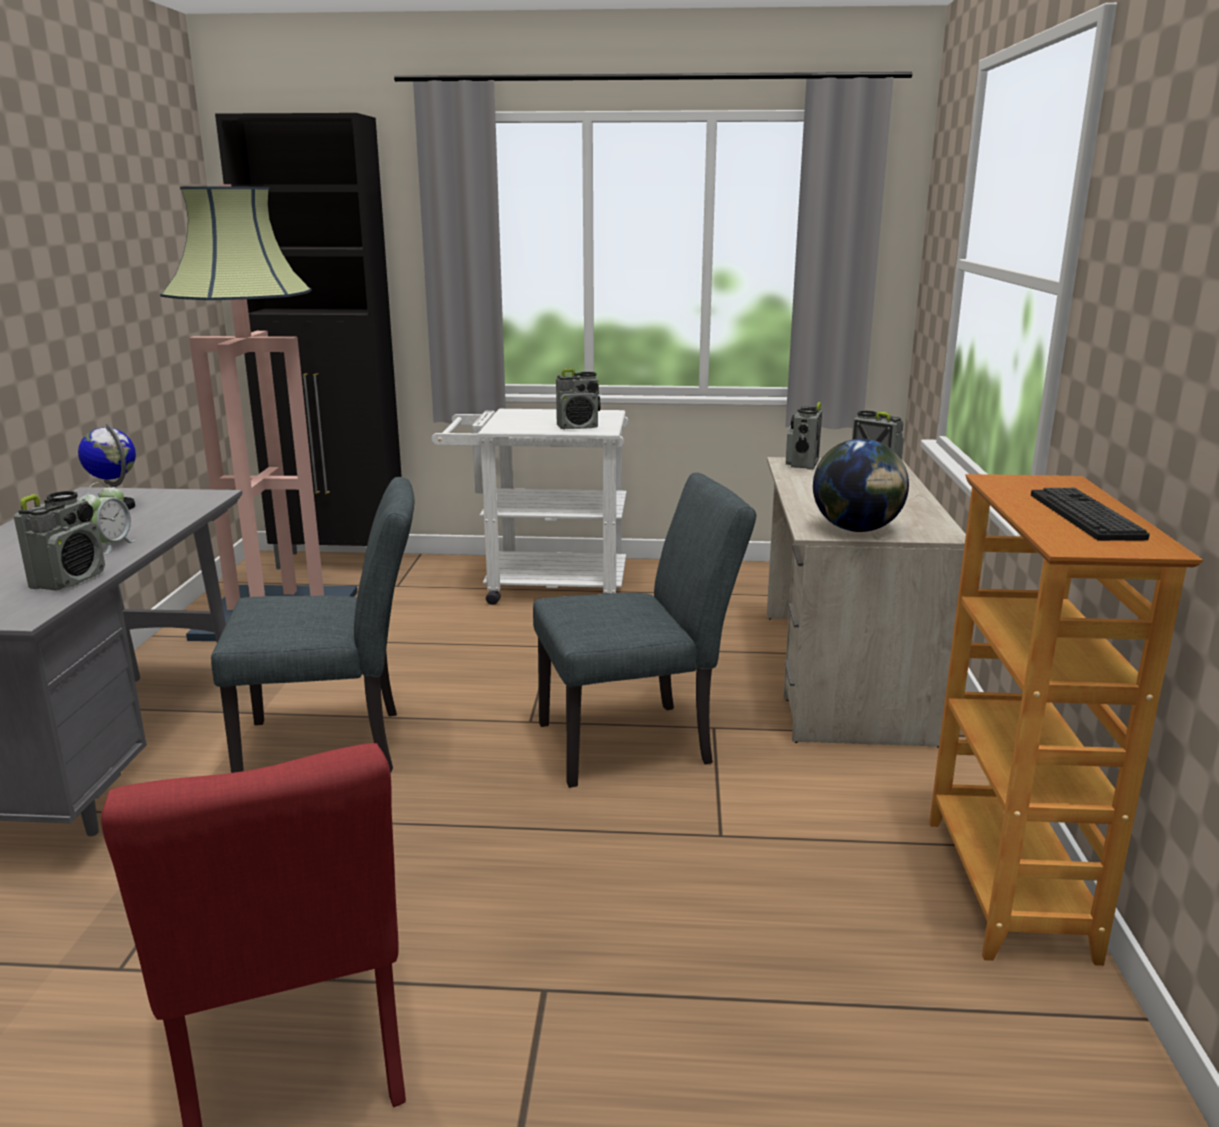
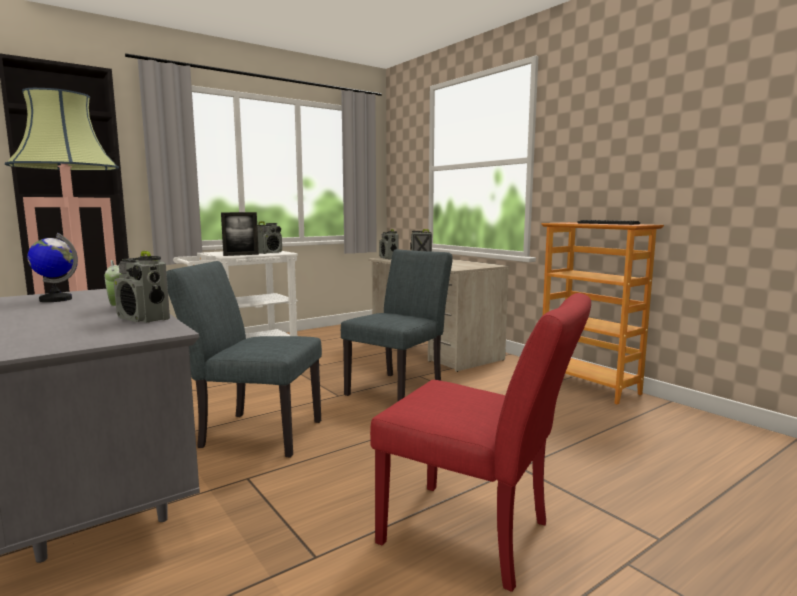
camera: 40 degrees left, 10 degrees down
(69, 580) = (144, 319): radio -> radio turned 150 degrees clockwise
(336, 746) = (253, 433): grey chair -> grey chair turned 120 degrees counterclockwise
(521, 428) = (241, 255): none -> picture frame
(857, 529) = (465, 267): globe -> none

